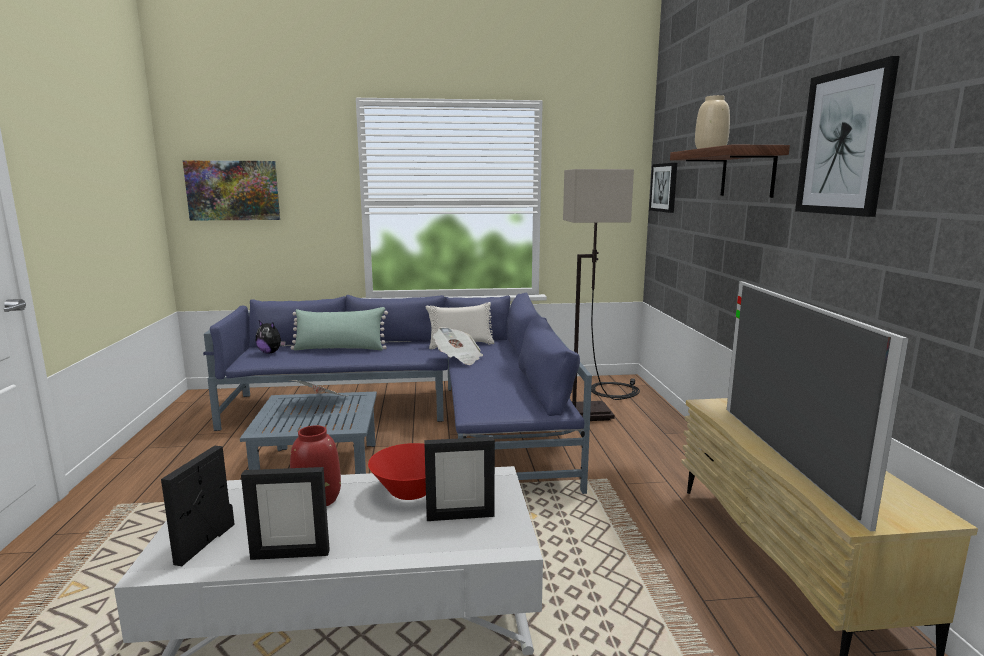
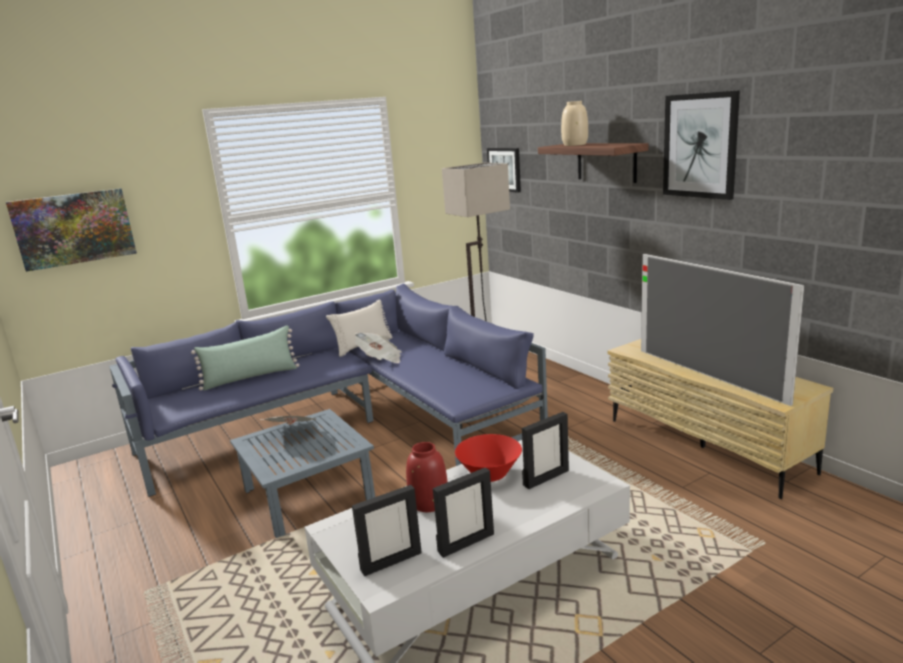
camera: 25 degrees left, 5 degrees up
(205, 543) = (391, 561): picture frame -> picture frame turned 105 degrees counterclockwise
(270, 352) = (181, 399): plush toy -> none

